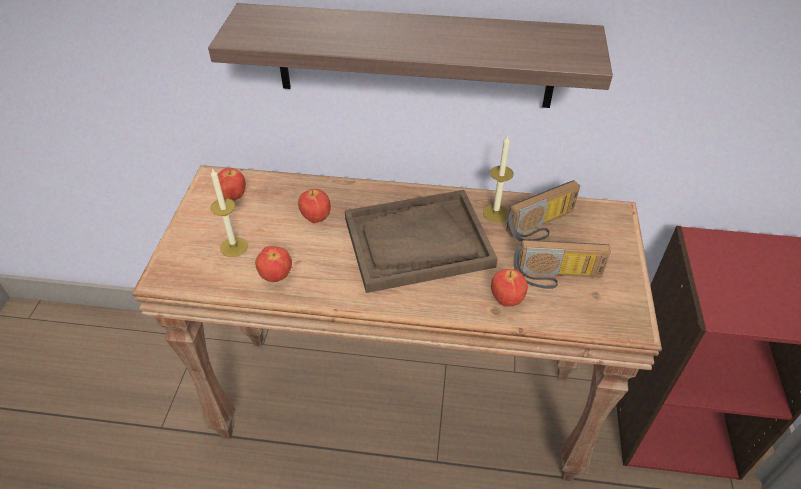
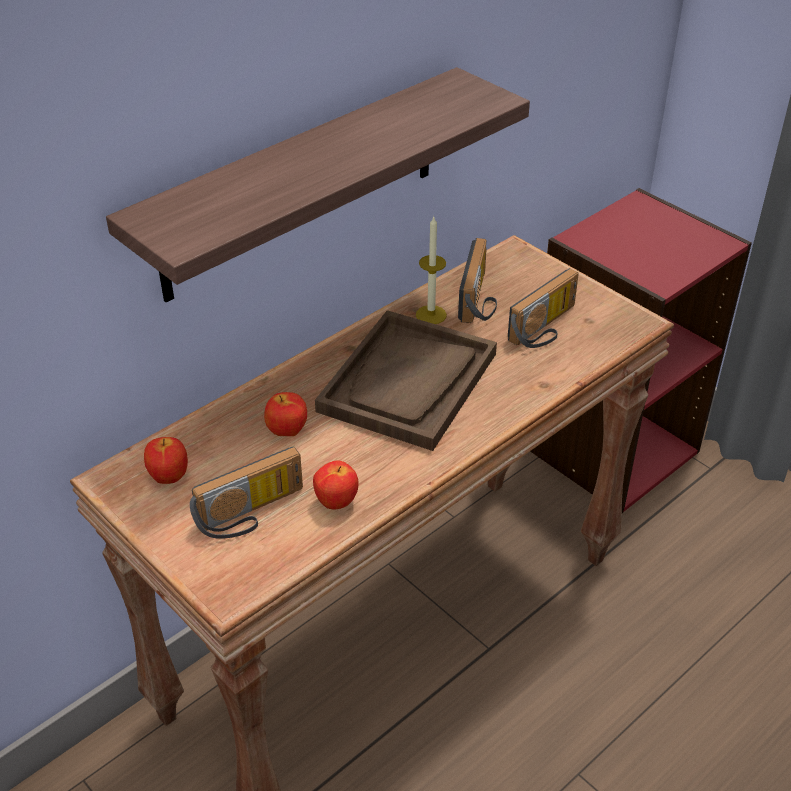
camera: 50 degrees left, 5 degrees down
(234, 247) = (252, 514): candle -> radio
(506, 300) = (539, 371): apple -> none

